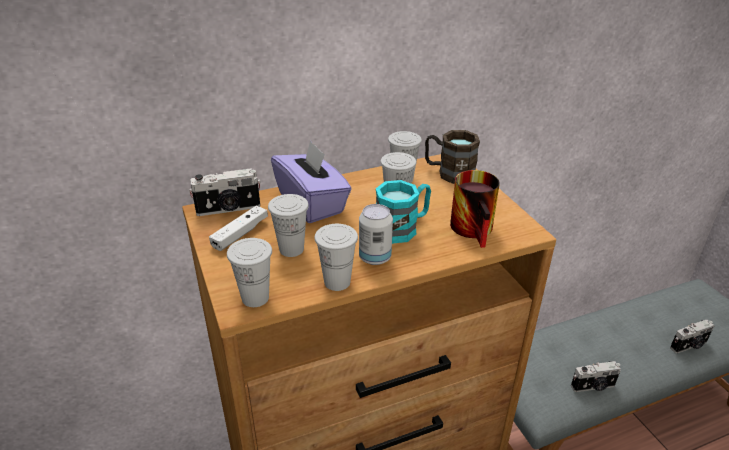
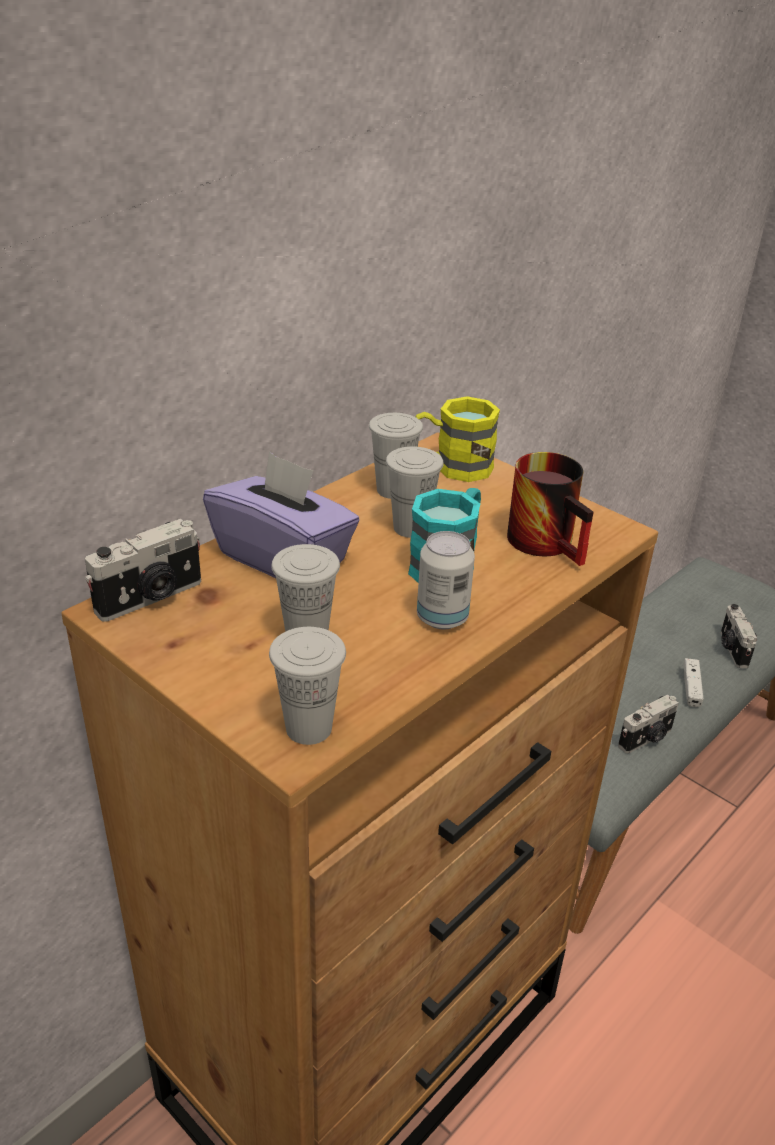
camera: 25 degrees left, 0 degrees up
(240, 234) = (203, 633): white game controller -> white game controller (691, 687)
(337, 282) = (415, 669): white cup -> none
(449, 173) = (452, 467): brown mug -> yellow mug
(689, 346) = (732, 649): camera -> camera turned 135 degrees clockwise

